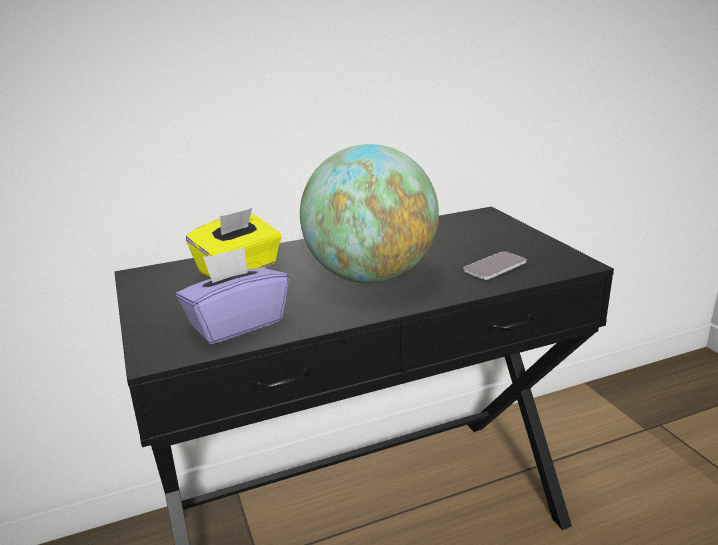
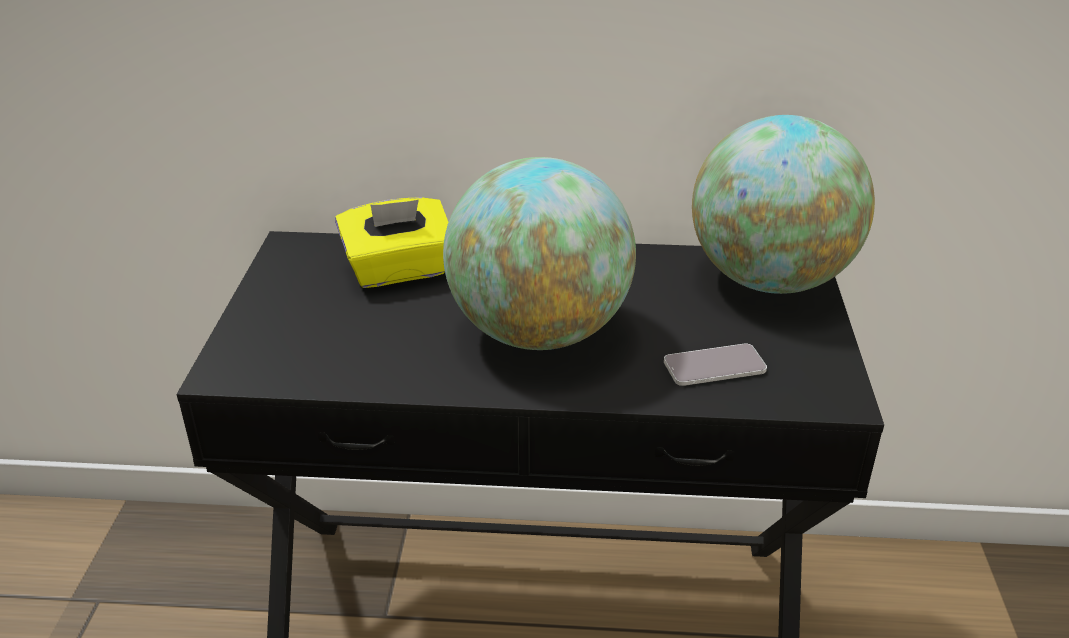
camera: 25 degrees right, 10 degrees up
(236, 324) = (331, 356): purple tissue box -> none
(477, 224) = (769, 280): none -> globe

